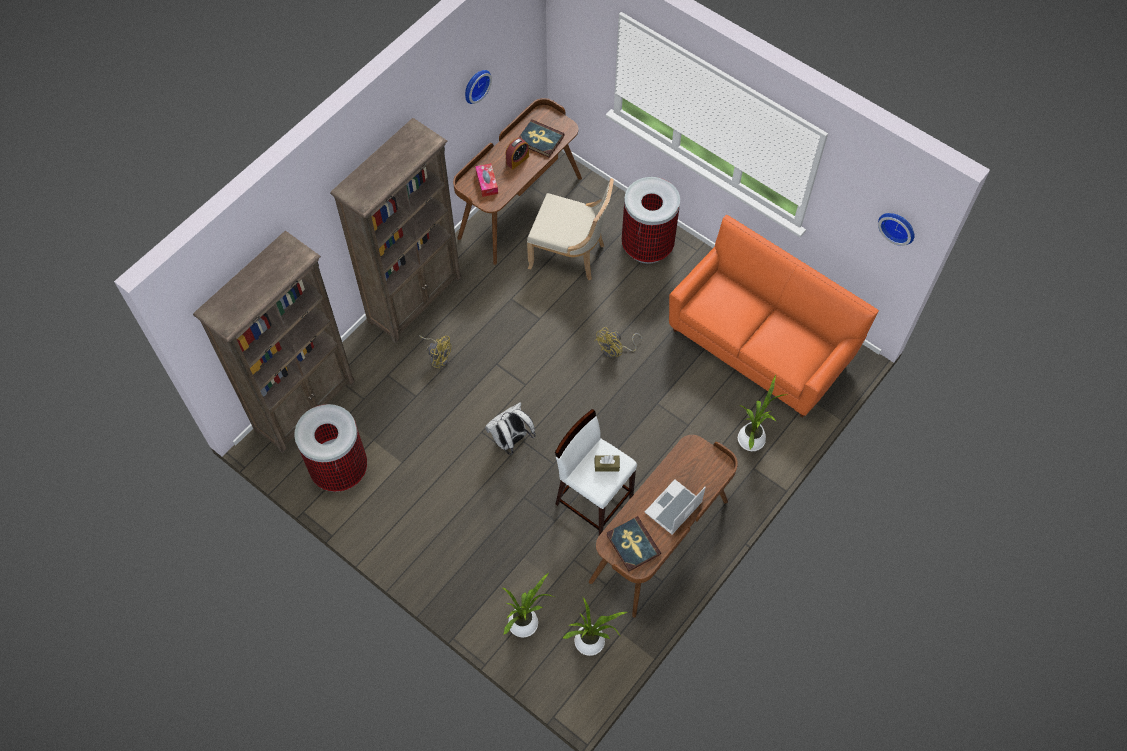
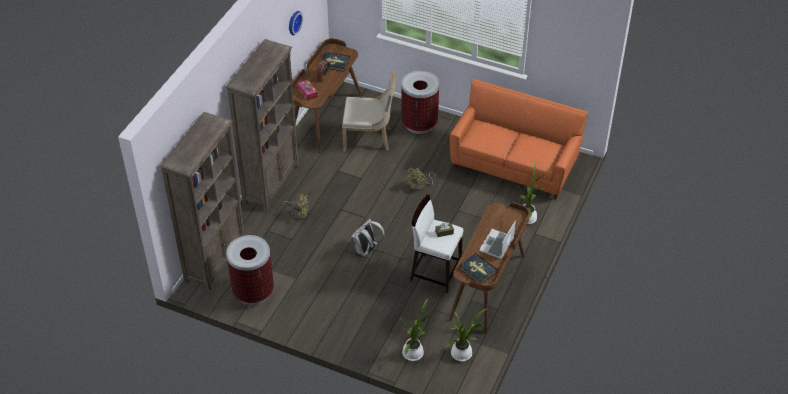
camera: 15 degrees left, 15 degrees down
(898, 226) = (588, 47): wall clock -> none

